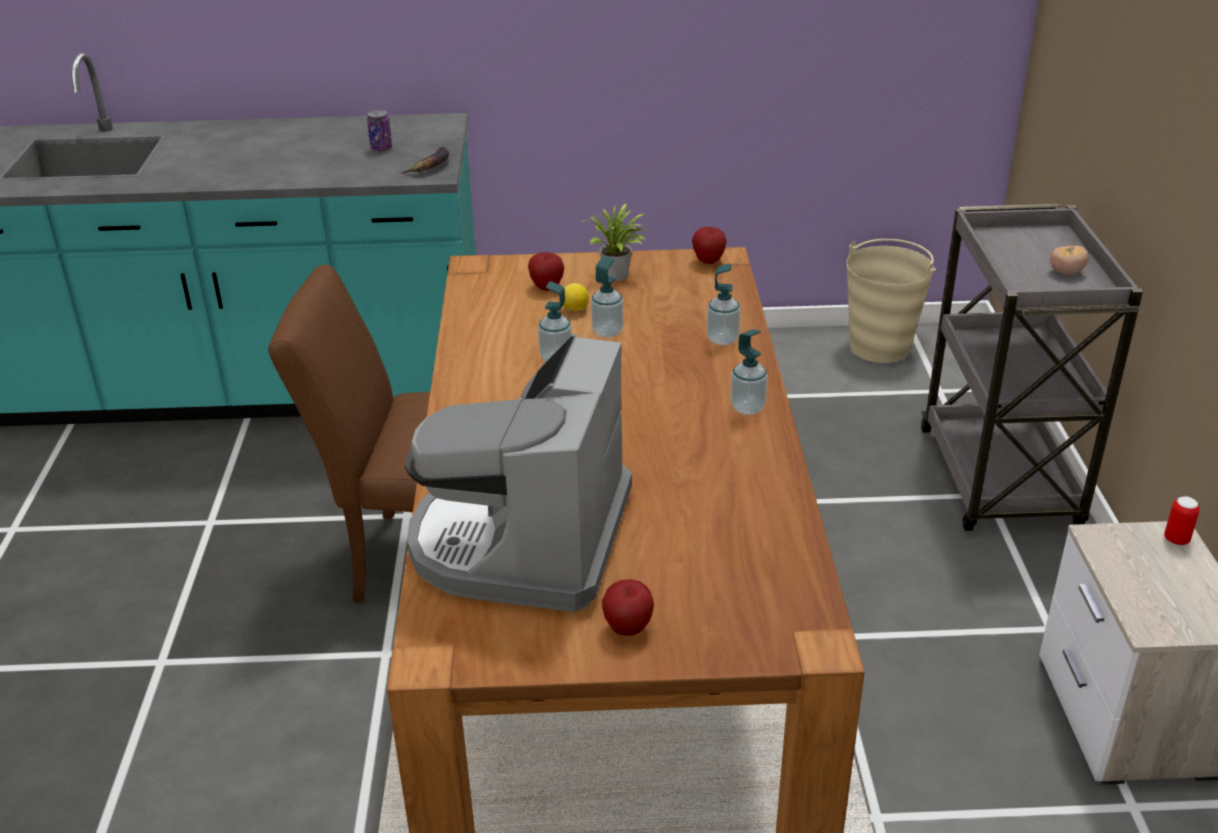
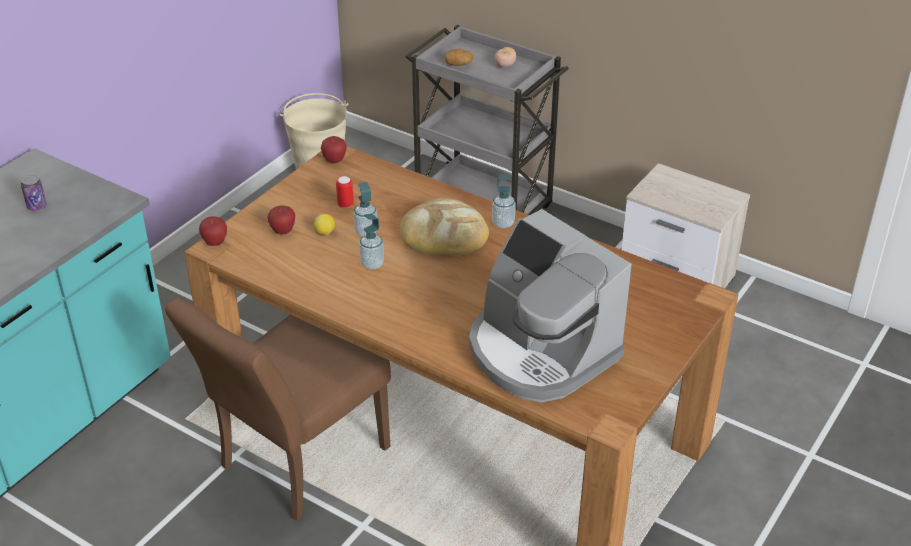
camera: 55 degrees left, 5 degrees up
(430, 166) = (103, 197): banana -> none
(618, 277) = (306, 200): potted plant -> none
(628, 628) = (646, 349): apple -> apple (215, 243)
(672, 377) = (443, 233): none -> bread
(722, 339) = (426, 198): soap dispenser -> none
(1011, 246) = (459, 64): none -> potato
(1176, 540) = (667, 175): can -> can (345, 205)

